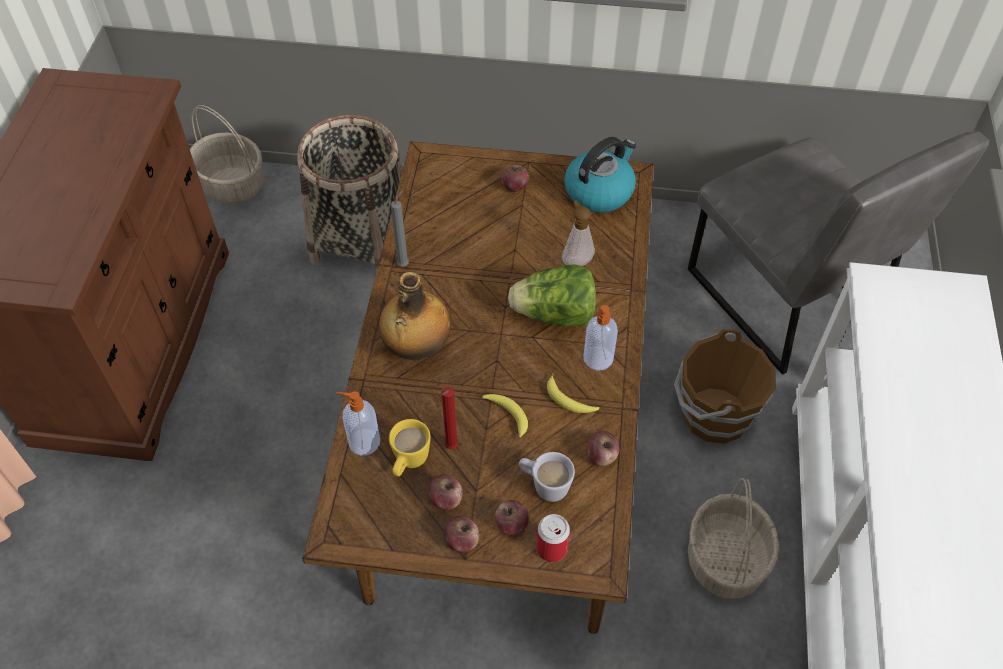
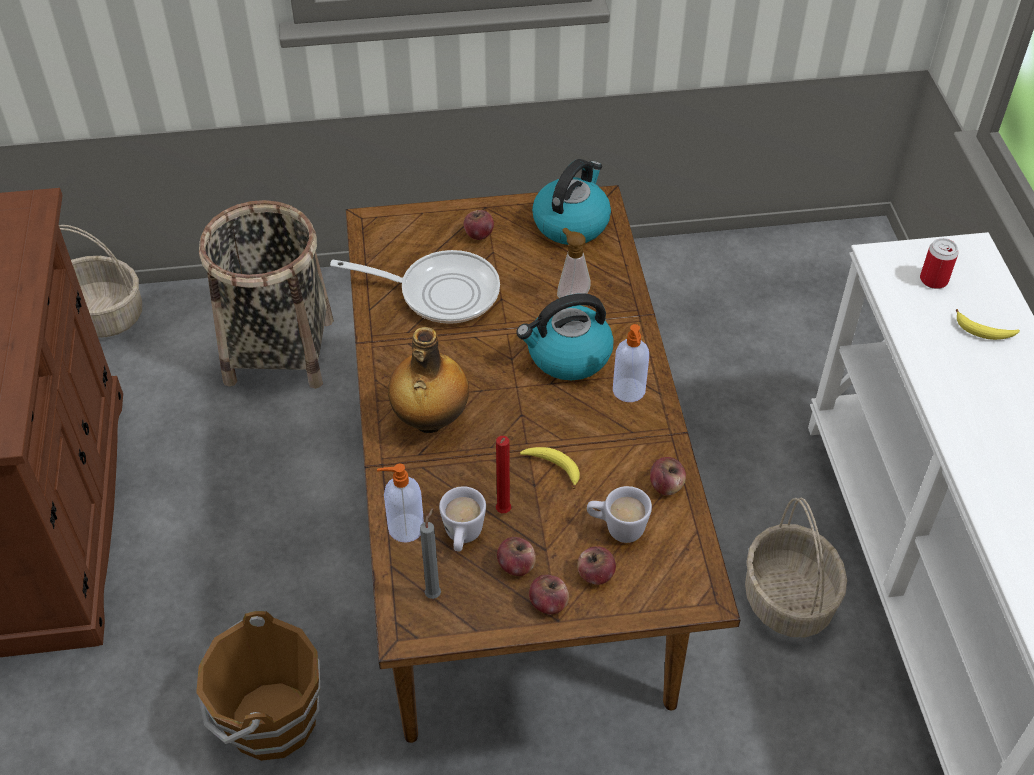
camera: 15 degrees left, 5 degrees down
(404, 264) = (385, 336): grey candle -> grey candle (434, 593)
(409, 462) = (462, 538): yellow mug -> white mug
(465, 233) = (441, 292): none -> frying pan
(551, 548) = (646, 589): can -> can (933, 280)
(555, 315) = (567, 356): lettuce -> kettle
(569, 400) = (612, 438): banana -> banana (984, 331)
(713, 414) = (728, 453): brown bucket -> brown bucket (269, 720)
(785, 299) = (766, 319): grey chair -> none

